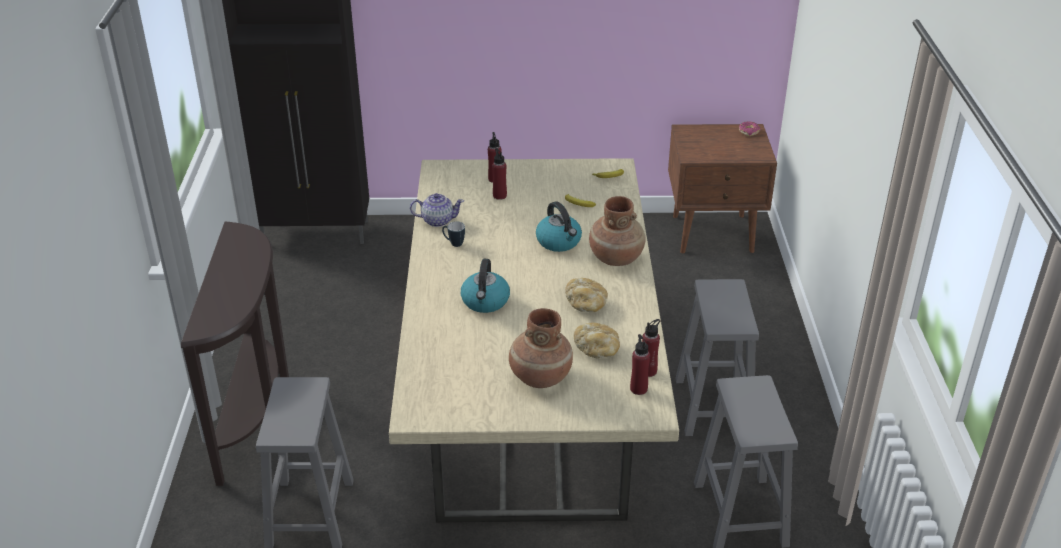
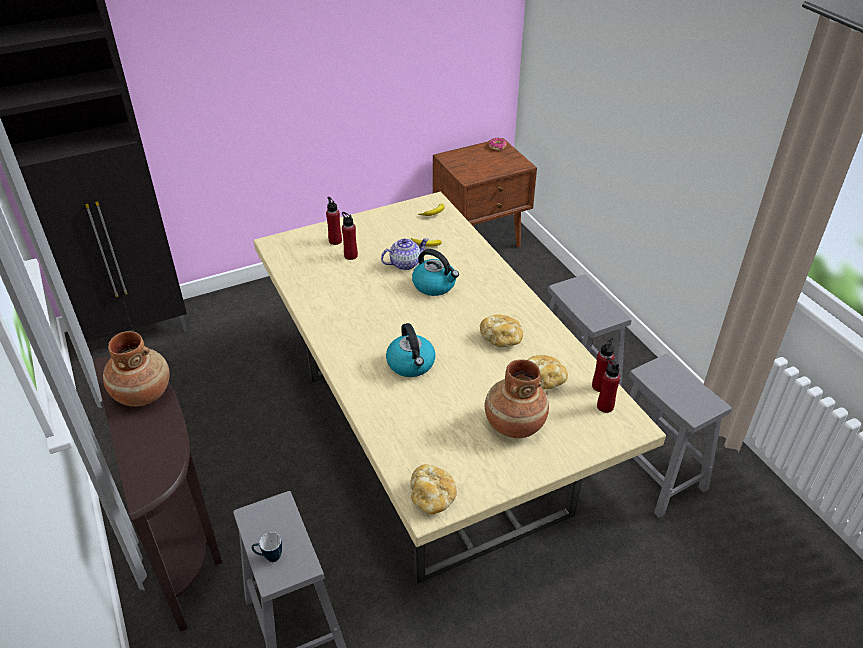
camera: 25 degrees left, 5 degrees up
(424, 408) = (432, 497): none -> bread
(437, 220) = (310, 296): teapot -> teapot (404, 264)
(453, 243) = (341, 314): mug -> mug (269, 557)
(616, 257) = (493, 286): brown vase -> brown vase (142, 393)

